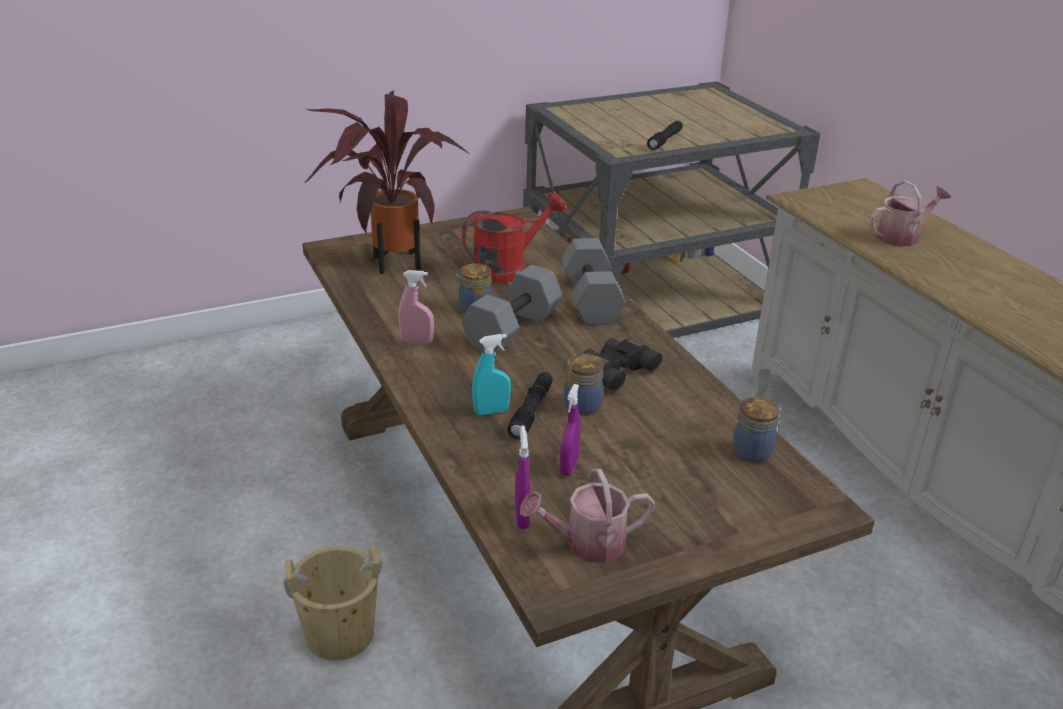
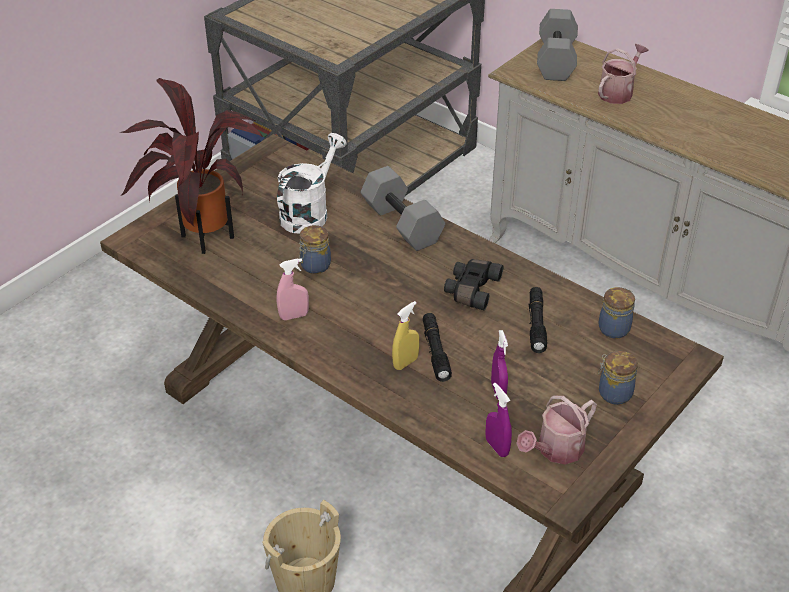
camera: 25 degrees left, 10 degrees up
(491, 411) = (405, 363): turquoise spray bottle -> yellow spray bottle
(507, 269) = (309, 212): red watering can -> white watering can
(513, 330) = (362, 276): grey dumbbell -> grey dumbbell (557, 60)
(581, 404) = (467, 331): jar -> jar (613, 393)
(665, 140) = (364, 31): black flashlight -> black flashlight (536, 324)

